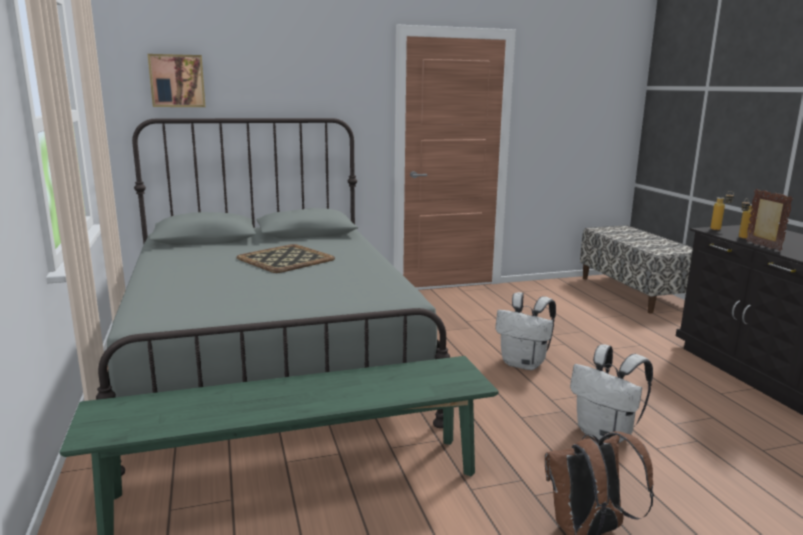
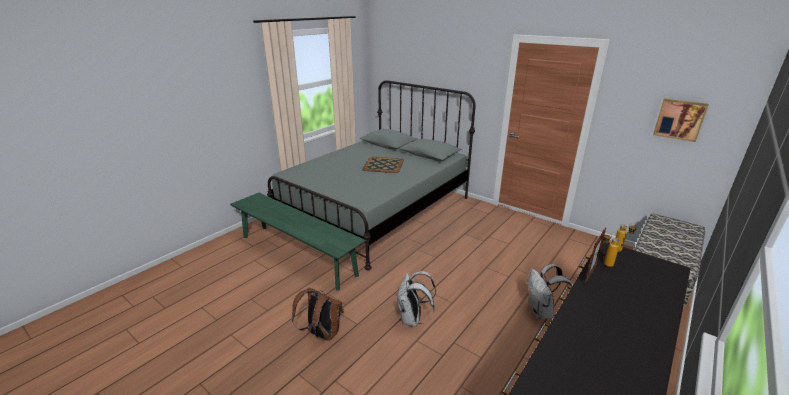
camera: 55 degrees right, 10 degrees up
(177, 81) = (399, 62): picture -> picture (679, 119)
(524, 364) = (461, 271): white backpack -> white backpack (542, 312)

